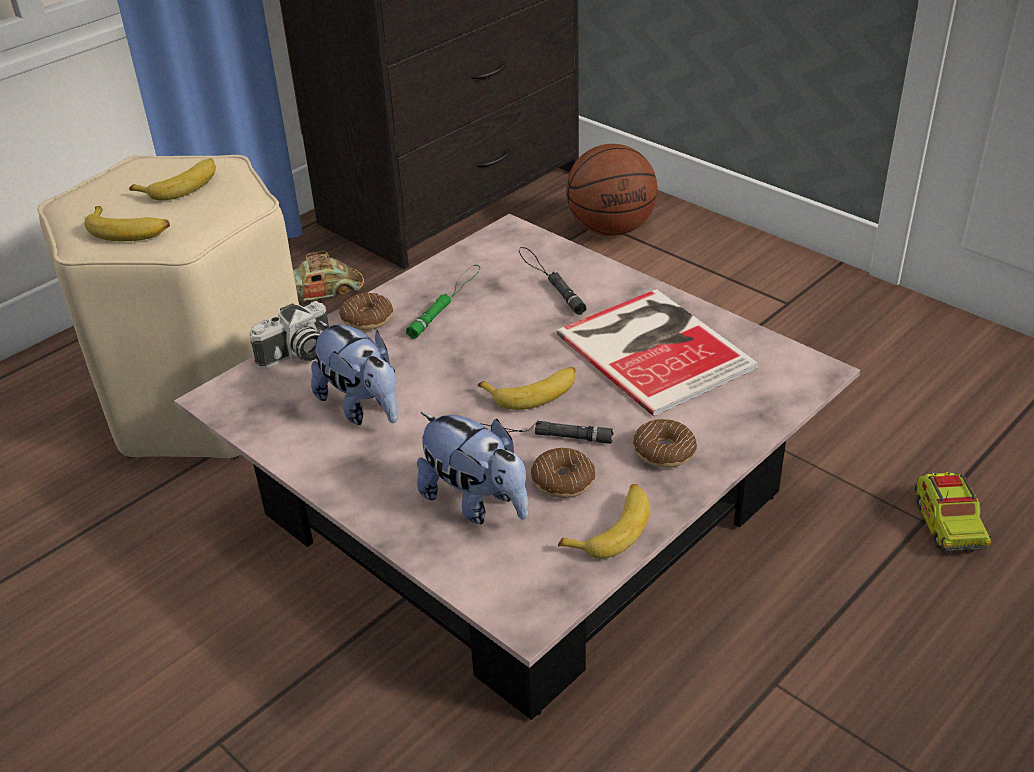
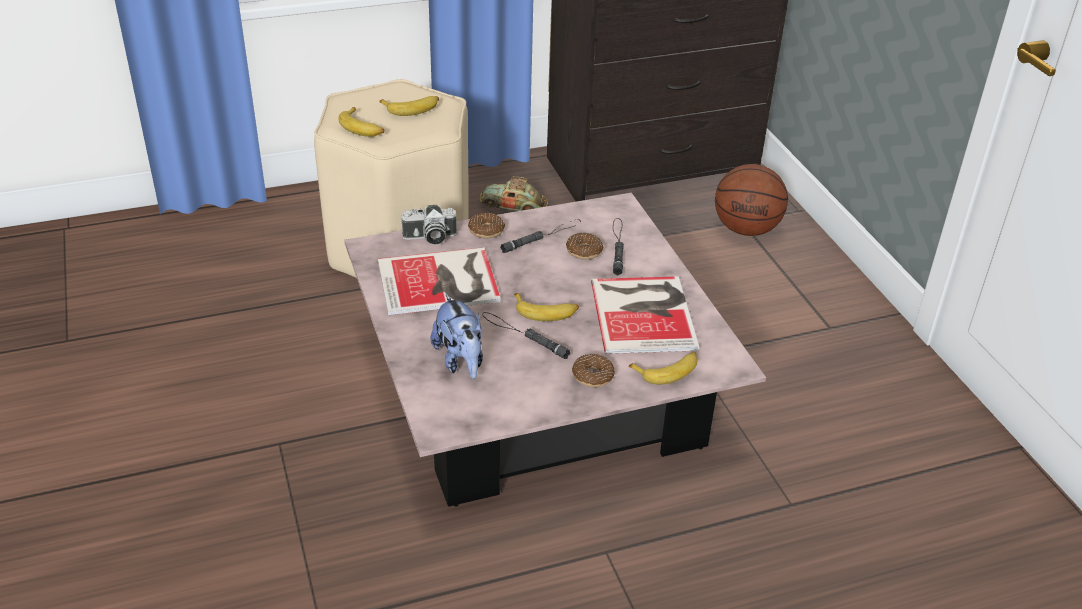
camera: 25 degrees right, 0 degrees up
(362, 407) = (441, 282): plush toy -> book
(446, 301) = (542, 236): green flashlight -> black flashlight
(563, 481) = (519, 369): donut -> donut (584, 251)
(612, 528) = (523, 405): banana -> banana (667, 371)
(947, 524) = (806, 513): toy truck -> none

